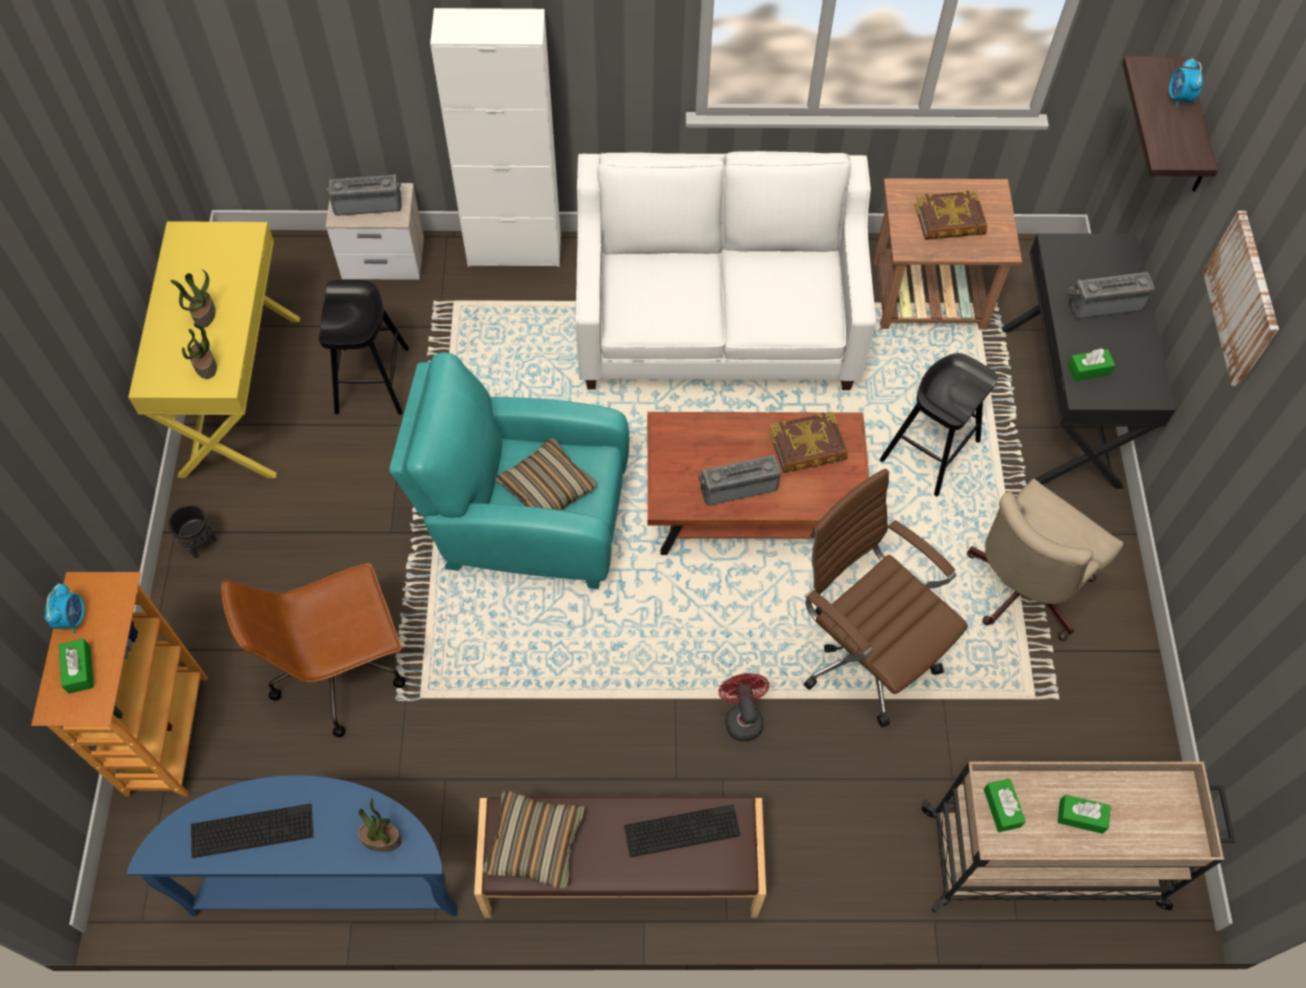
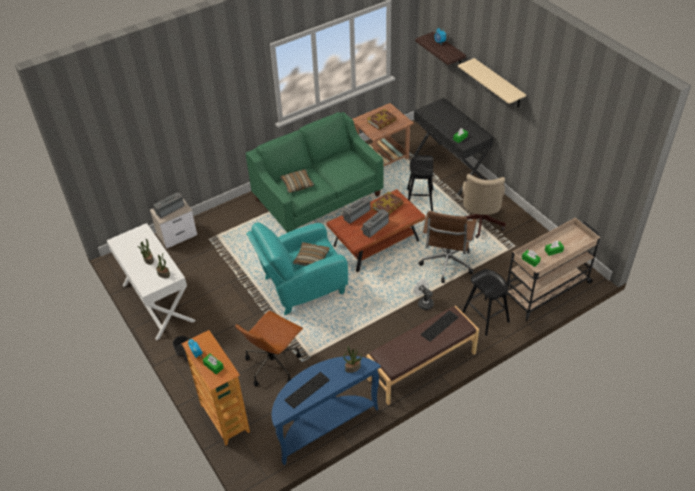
camera: 30 degrees left, 15 degrees down
(239, 394) = (157, 303): yellow desk -> white desk
(372, 380) = (206, 273): black stool -> black stool (485, 316)
(514, 250) = (225, 210): white cabinet -> none
(535, 843) = (396, 355): pillow -> pillow (297, 184)
(716, 323) = (318, 198): white sofa -> green sofa
(742, 717) = (423, 303): red fan -> white fan
(863, 653) = (446, 265): brown office chair -> brown office chair turned 90 degrees counterclockwise
(1104, 303) = (449, 119): radio -> radio (356, 214)
(1242, 298) = (498, 84): picture -> beige shelf

